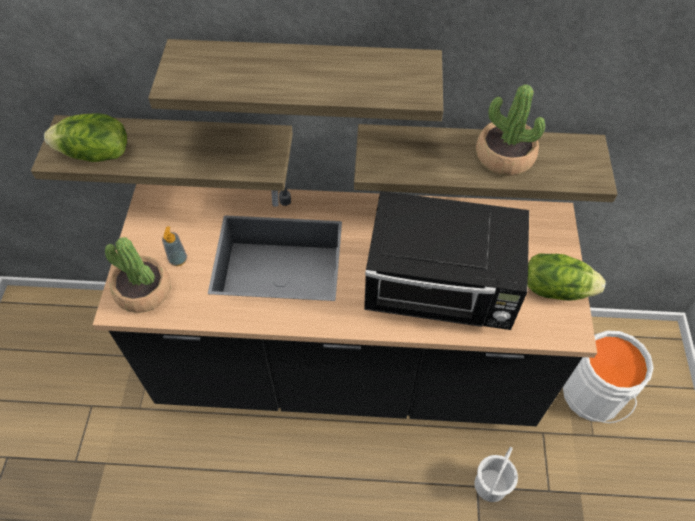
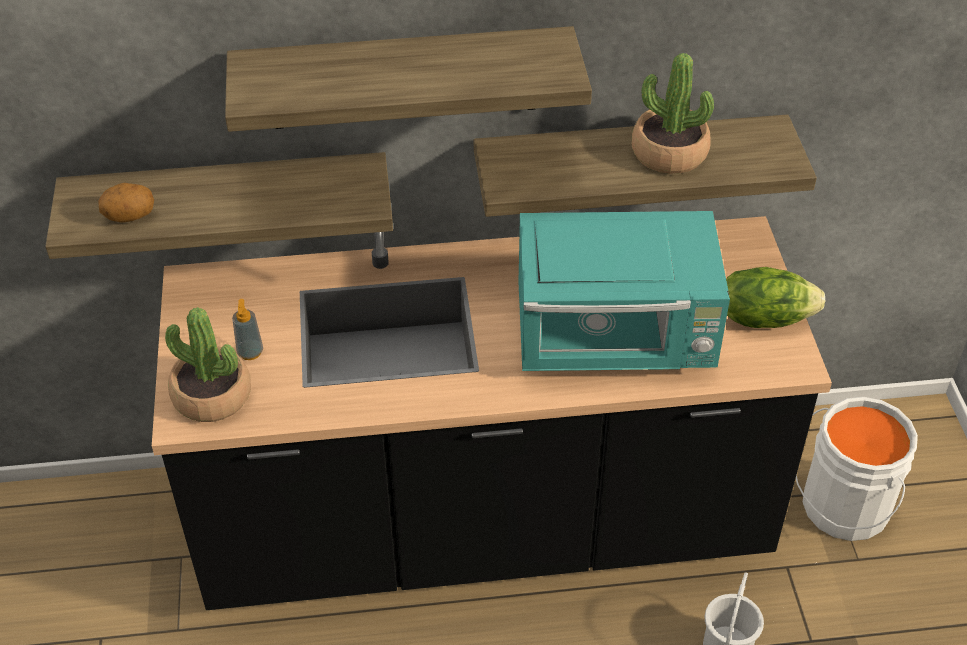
camera: 10 degrees left, 10 degrees down
(95, 154) = (130, 216): lettuce -> potato
(441, 289) = (616, 339): black microwave -> turquoise microwave

